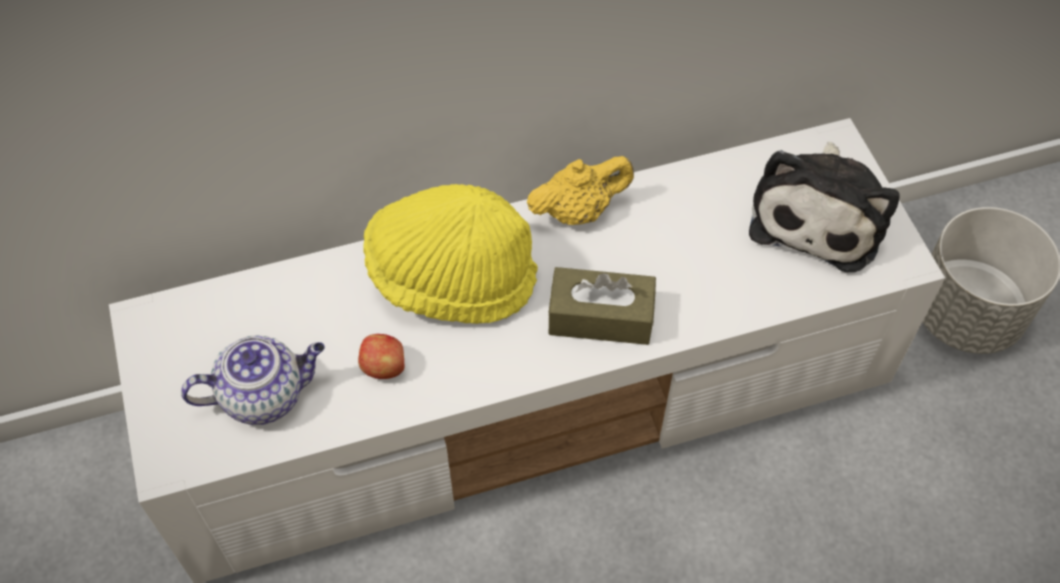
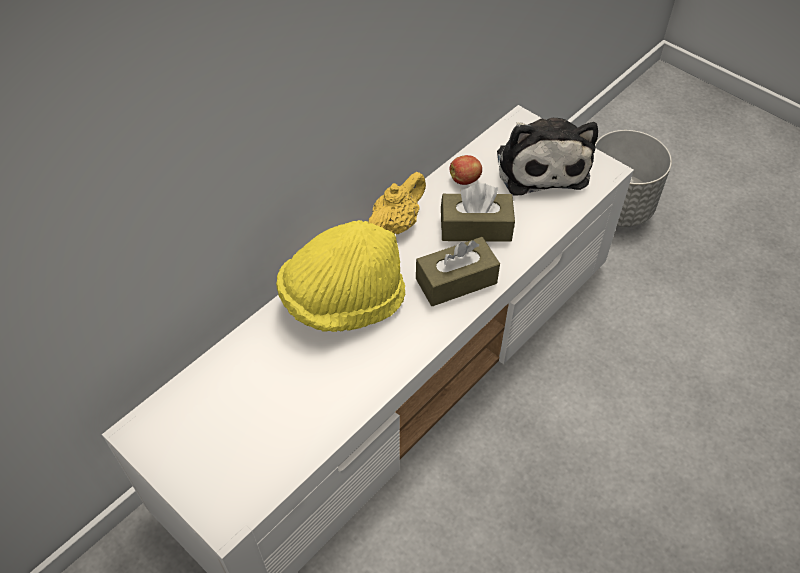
camera: 30 degrees left, 5 degrees down
(265, 394) = (266, 437): teapot -> none
(385, 367) = (338, 378): apple -> apple (465, 180)
(673, 260) = (475, 227): none -> brown tissue box

